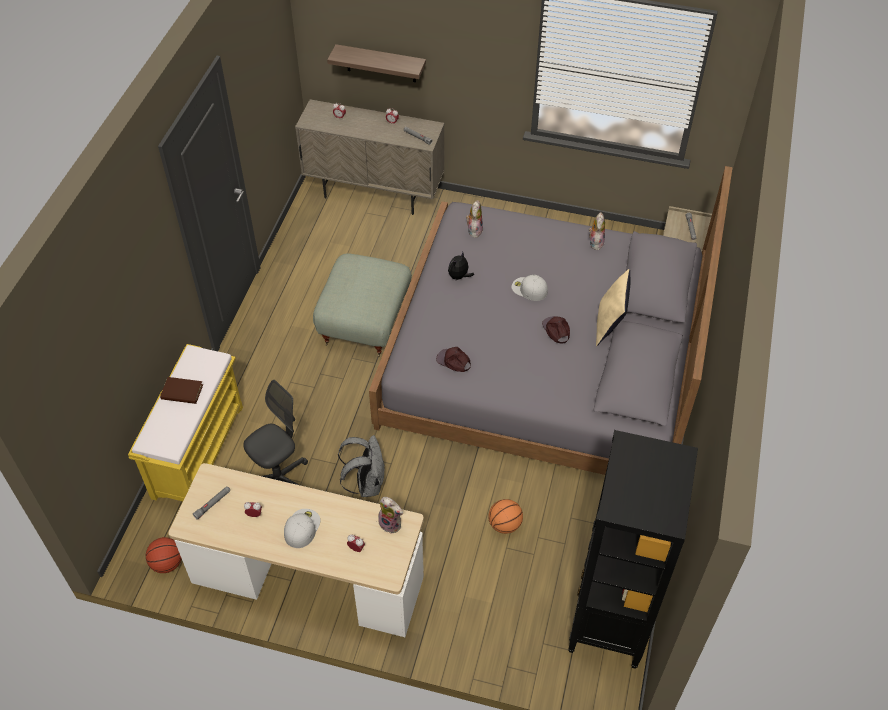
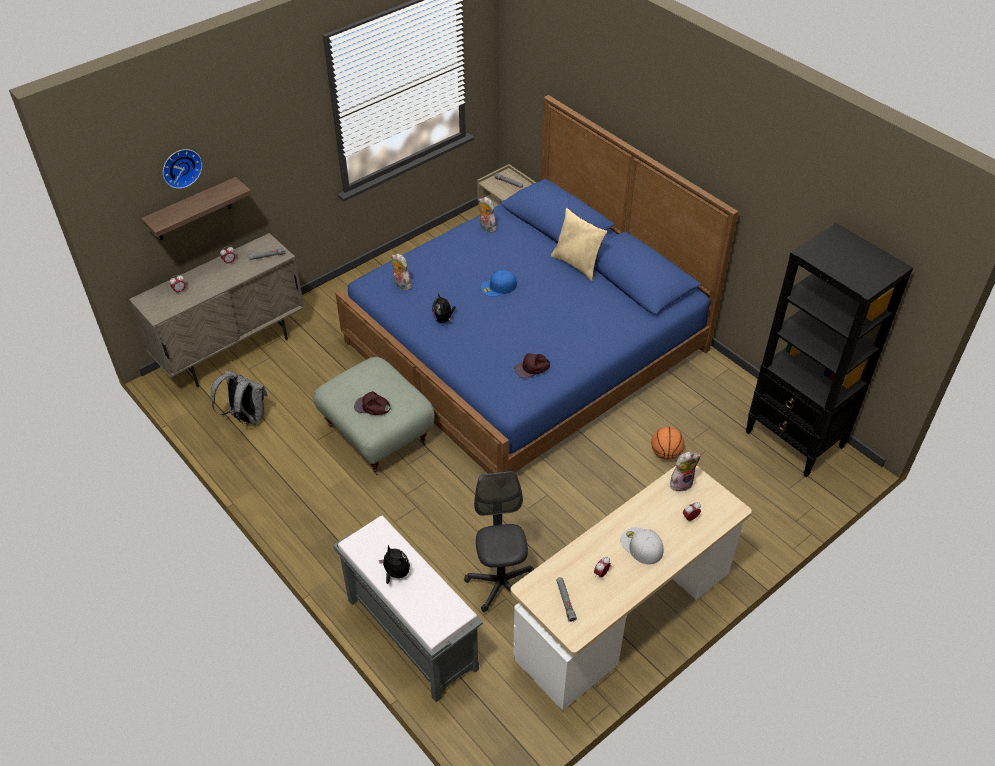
camera: 55 degrees left, 5 degrees down
(167, 563) = (523, 722): basketball -> none
(182, 392) = (396, 573): brown book -> plush toy
(198, 450) = (410, 633): yellow bench -> grey bench
(366, 484) = (554, 522): grey backpack -> grey backpack (246, 417)
(378, 24) = (180, 167): none -> wall clock
(529, 289) = (498, 287): white cap -> blue cap
(543, 359) = (525, 344): grey bed -> blue bed
(556, 330) = (555, 294): brown cap -> brown cap (372, 407)

